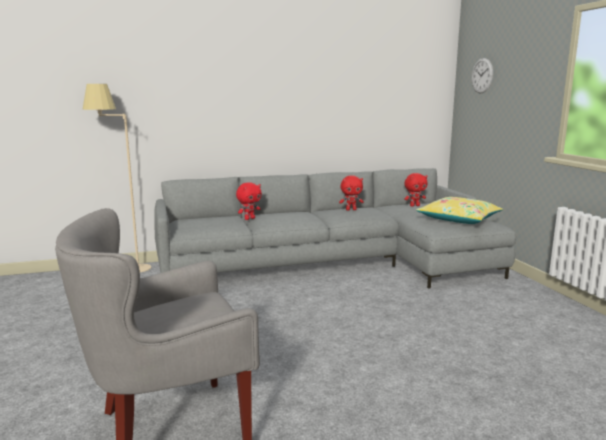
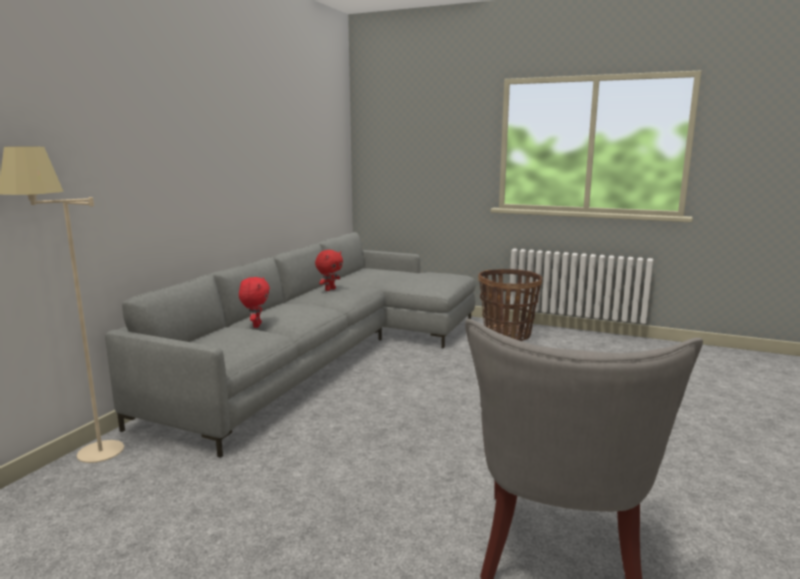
camera: 50 degrees left, 0 degrees up
(414, 206) = (363, 273): red plush toy -> none
(459, 219) = (430, 277): yellow pillow -> none
(482, 75) = (393, 135): wall clock -> none
(517, 300) = (507, 335): none -> basket

